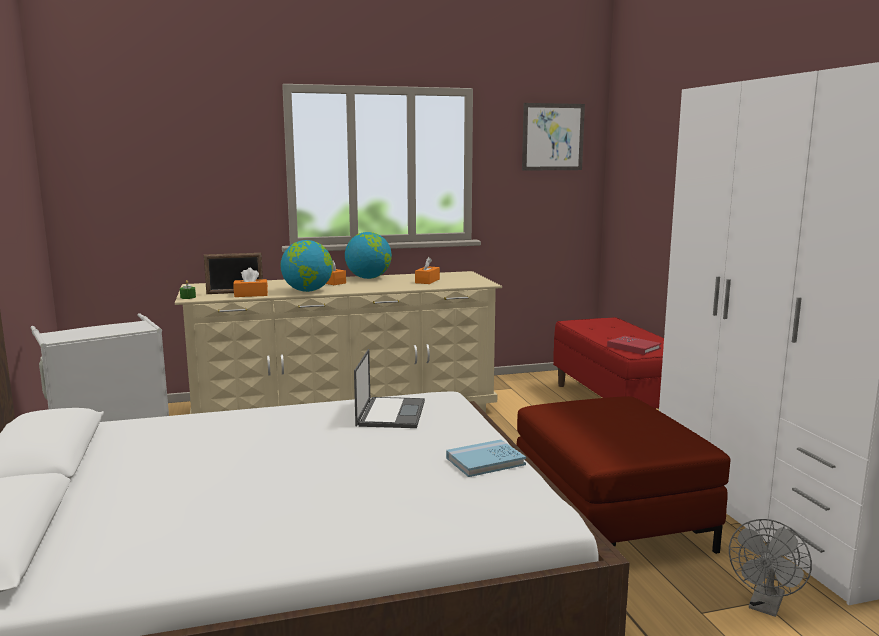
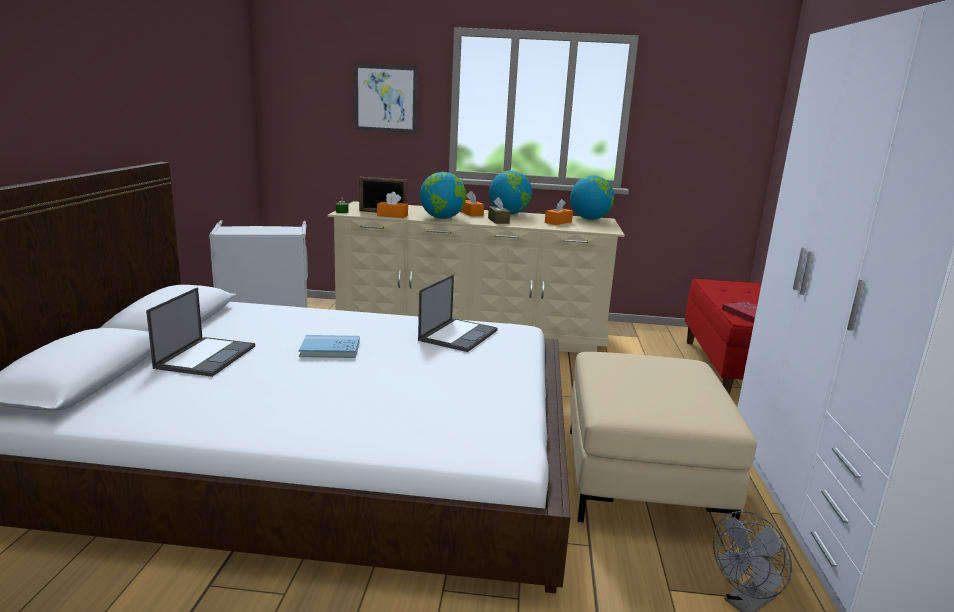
camera: 20 degrees right, 5 degrees up
(131, 490) = (206, 356): none -> laptop
(368, 287) = (498, 221): none -> brown tissue box
(452, 274) = (589, 219): none -> globe
(485, 461) = (498, 392): blue book -> blue book (330, 349)
(553, 137) = (721, 89): picture -> picture (385, 98)
(608, 520) = (640, 477): red ottoman -> beige ottoman

